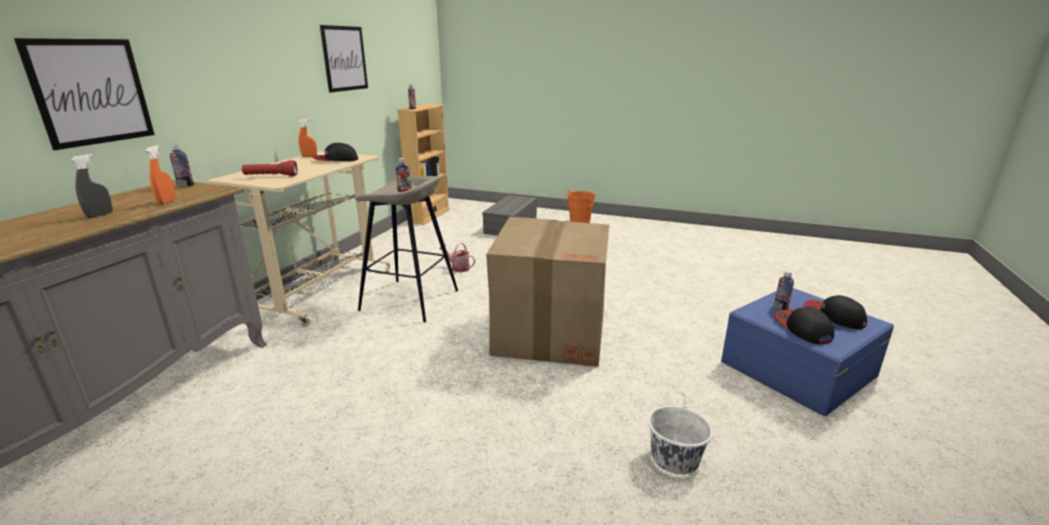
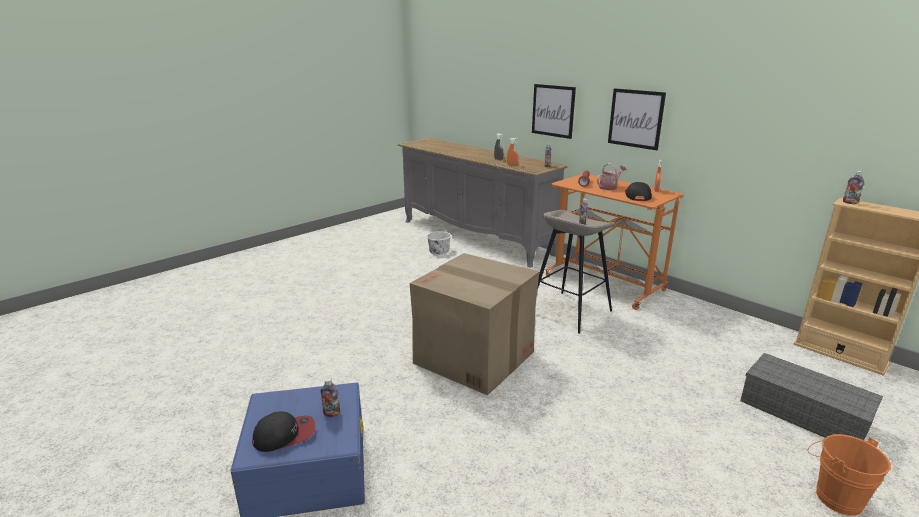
camera: 115 degrees right, 0 degrees up
(322, 290) = (604, 283): beige desk -> orange desk
(344, 58) = (766, 121): picture -> picture (635, 118)
(458, 267) = (635, 342): watering can -> watering can (609, 187)
(674, 458) = (312, 357): white bucket -> white bucket (439, 251)
(802, 328) = (296, 402): cap -> none

